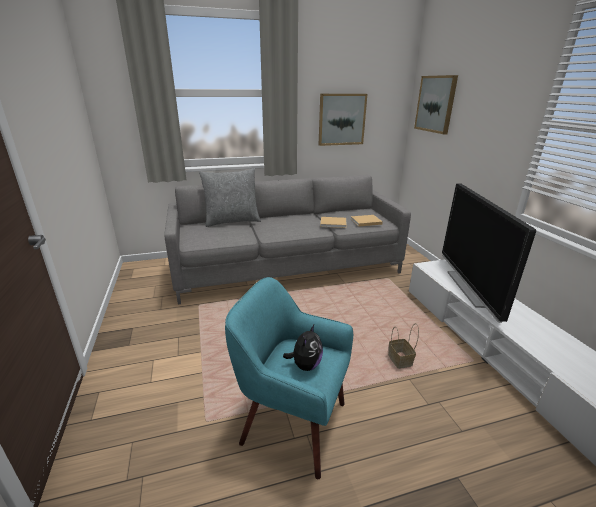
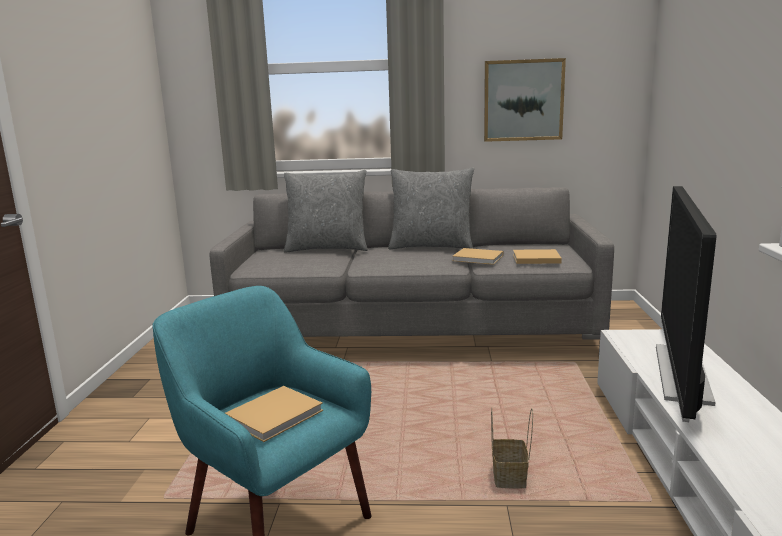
camera: 20 degrees right, 10 degrees down
(298, 215) = (431, 246): none -> grey pillow
(305, 365) = (277, 415): plush toy -> beige book
(435, 104) = (679, 65): picture -> none

